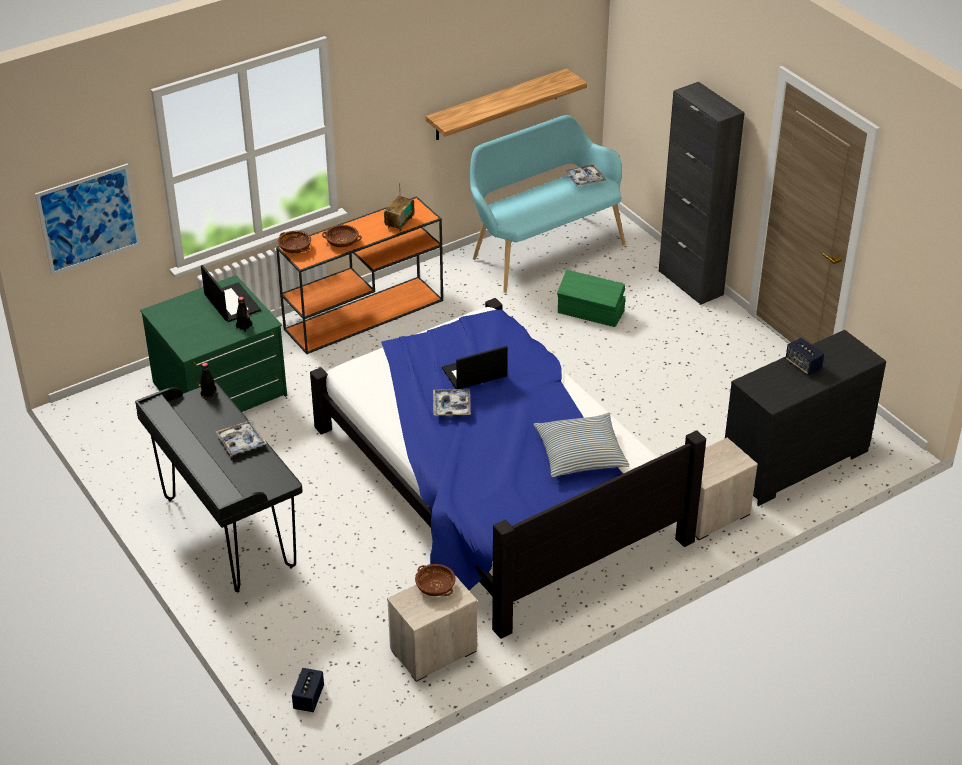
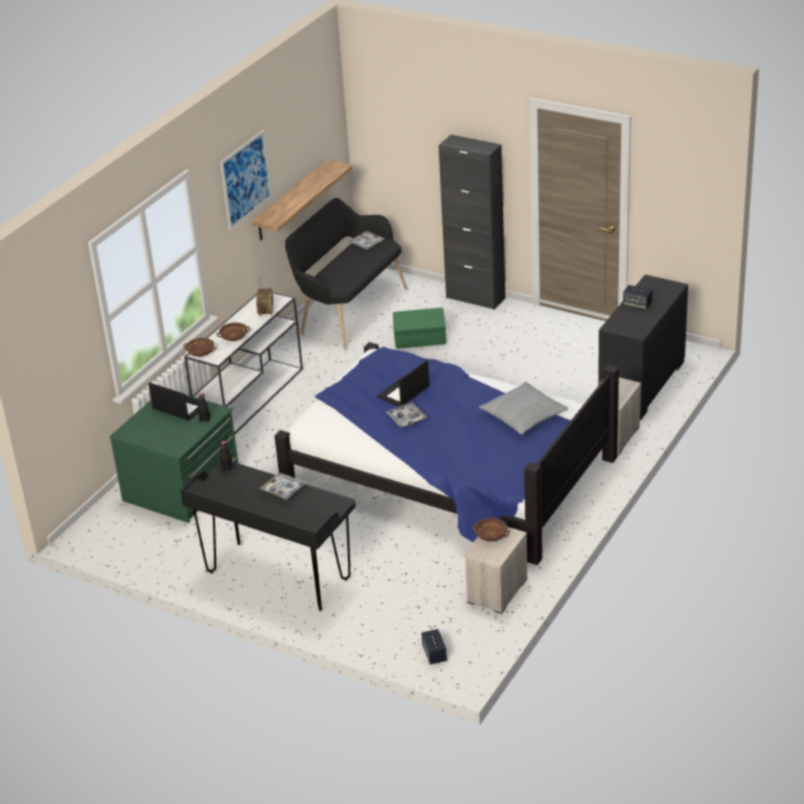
camera: 25 degrees left, 5 degrees down
(88, 219) = (60, 367): picture -> picture (245, 179)
(365, 314) = (250, 398): orange console table -> white console table
(543, 249) = (348, 311): turquoise bench -> black bench

